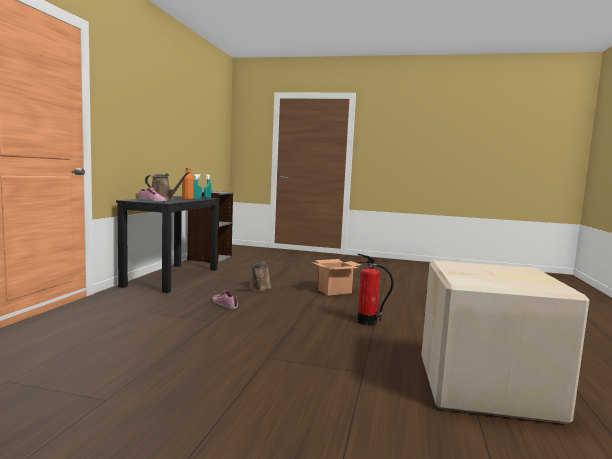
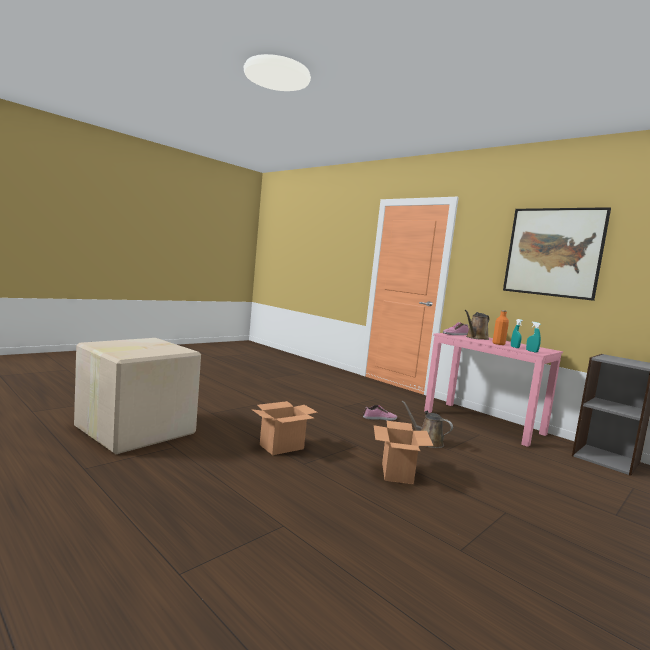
camera: 120 degrees right, 0 degrees up
(161, 111) = (553, 252): none -> picture
(172, 277) = (483, 422): black desk -> pink desk
(367, 322) = (282, 446): fire extinguisher -> cardboard box

